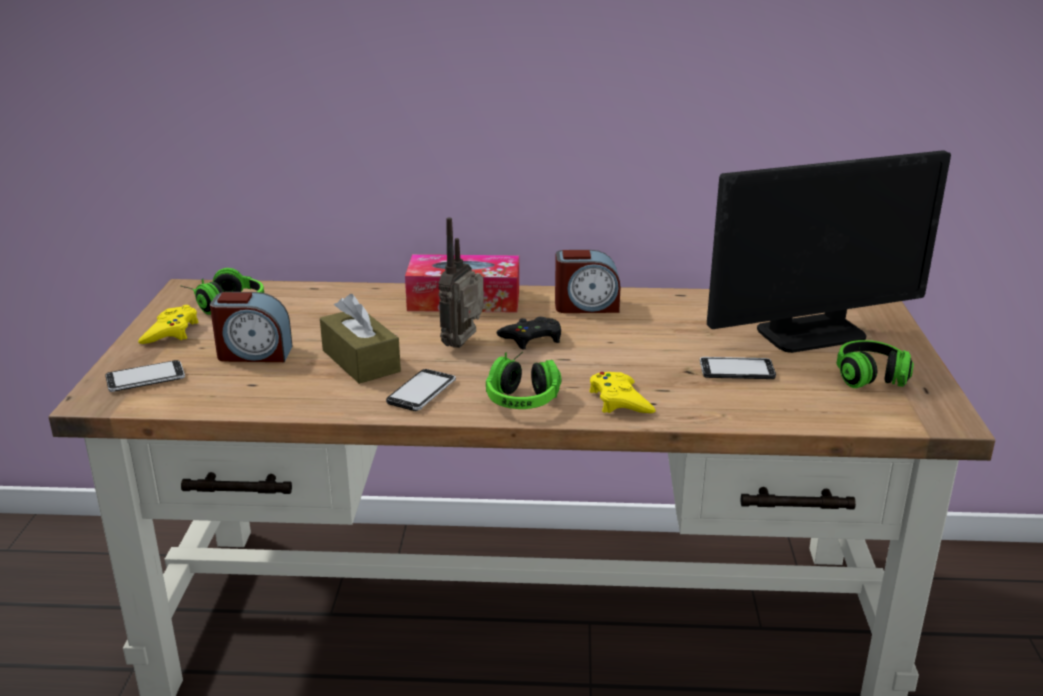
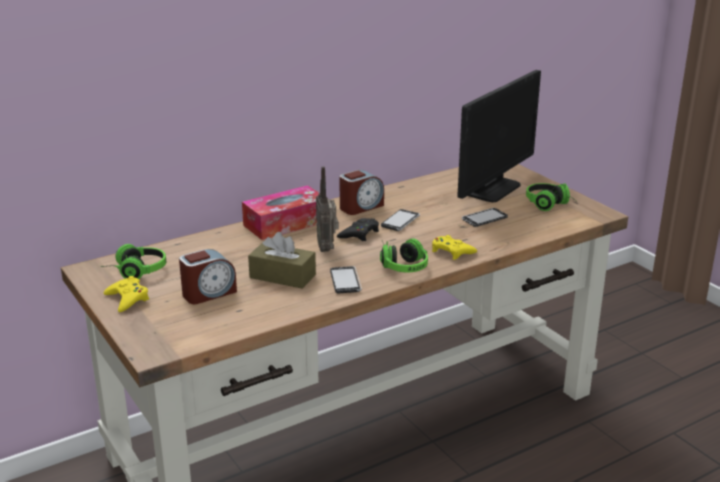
camera: 35 degrees left, 0 degrees up
(145, 379) = (164, 330): phone -> phone (400, 221)

